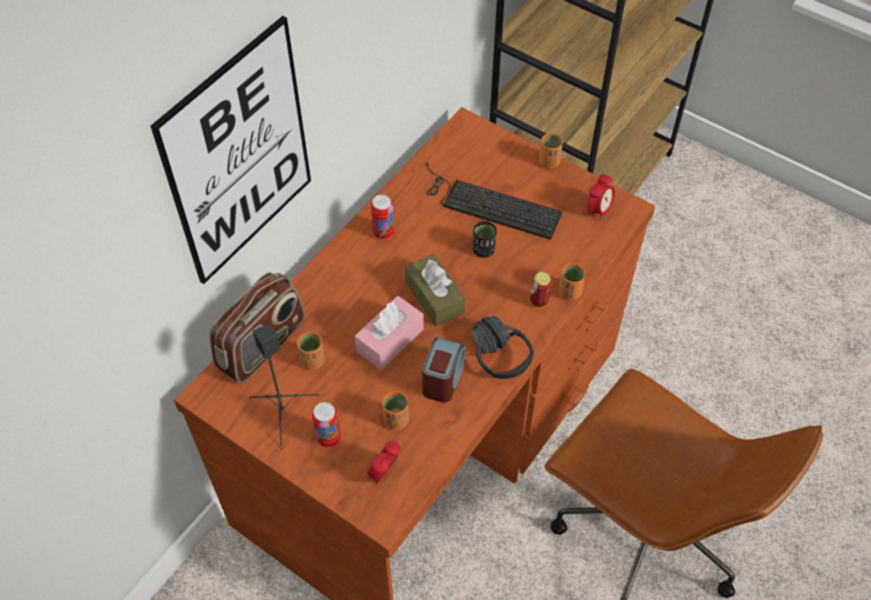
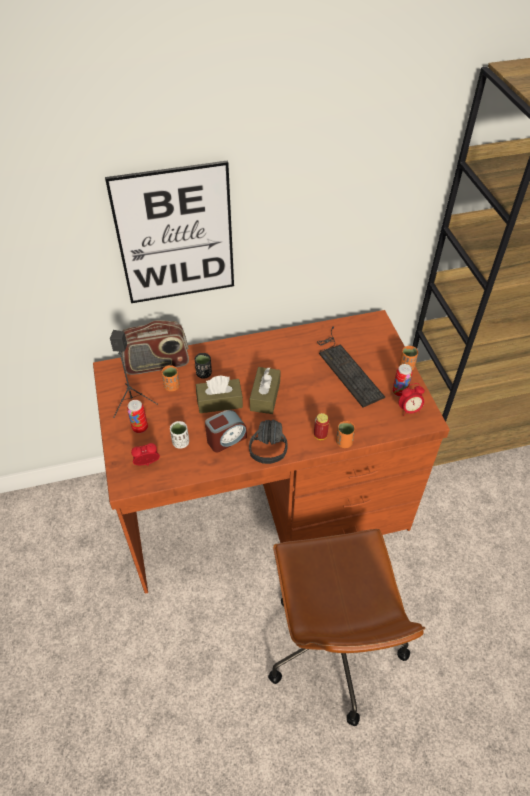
camera: 40 degrees right, 5 degrees down
(383, 233) = (273, 348): can -> can (399, 392)
(390, 340) = (219, 402): pink tissue box -> brown tissue box
(396, 420) = (181, 442): orange cup -> white cup
(483, 250) = (317, 389): black cup -> black cup (204, 374)

